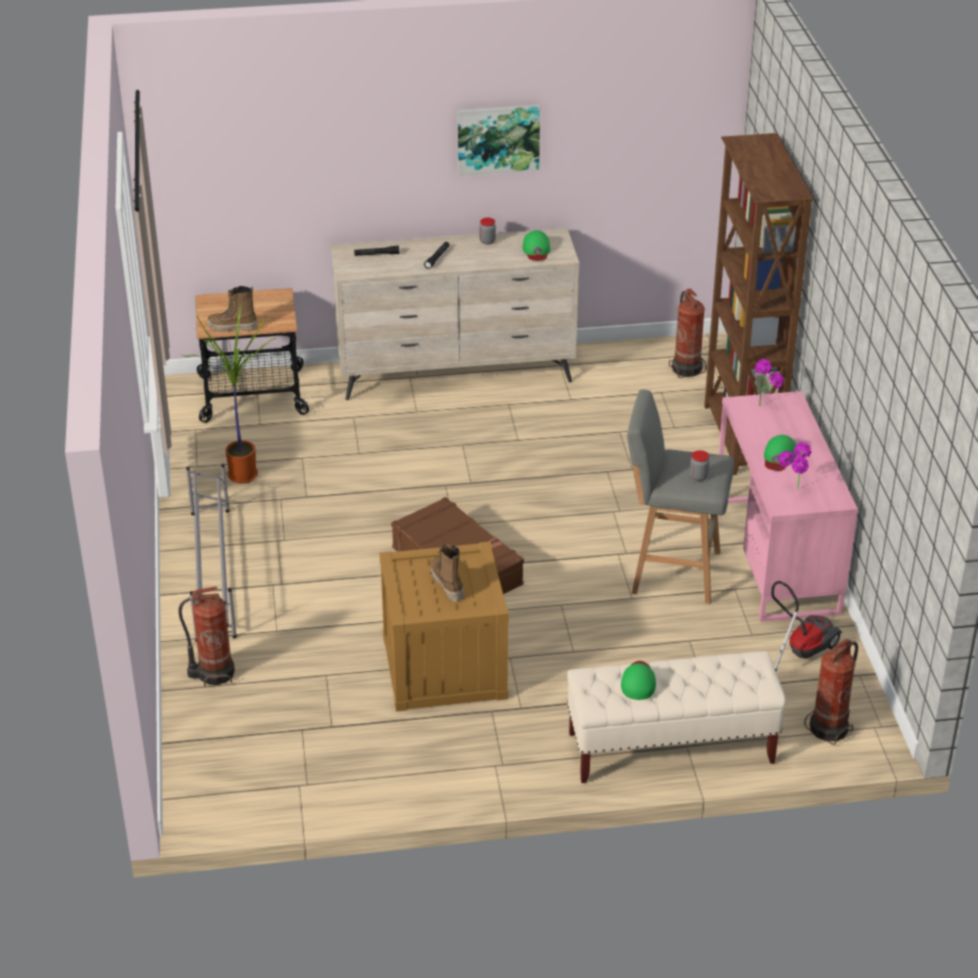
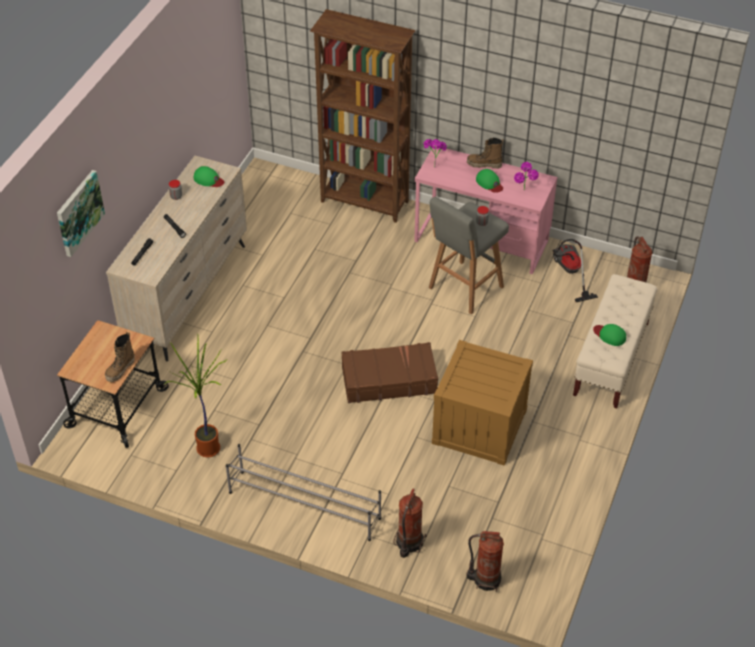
camera: 60 degrees left, 10 degrees up
(447, 584) = (485, 376): boot -> boot (484, 165)
(498, 138) = (157, 125): picture -> picture (79, 212)
(686, 368) = (276, 191): fire extinguisher -> fire extinguisher (485, 578)

